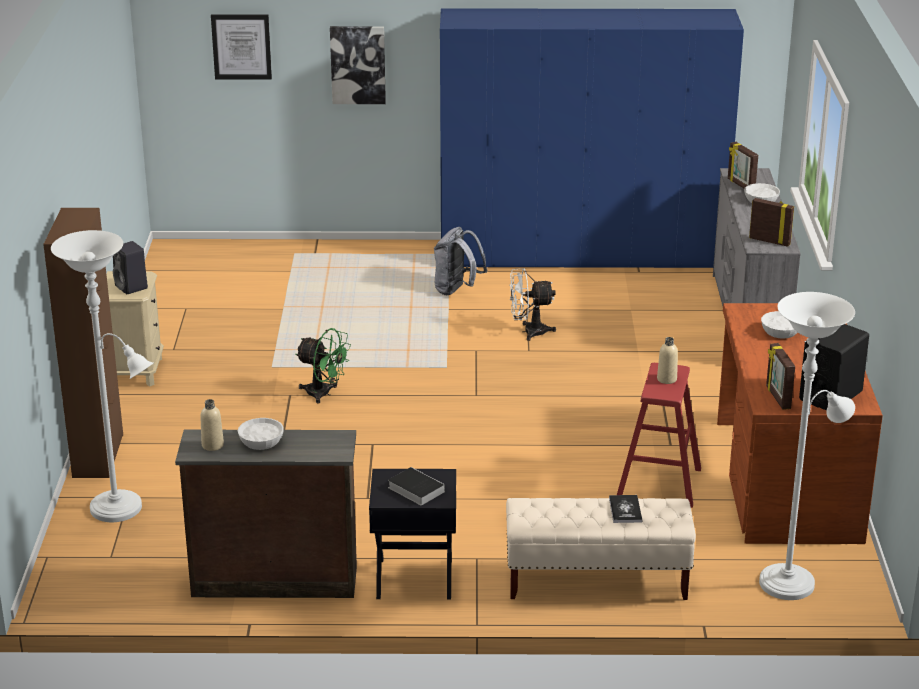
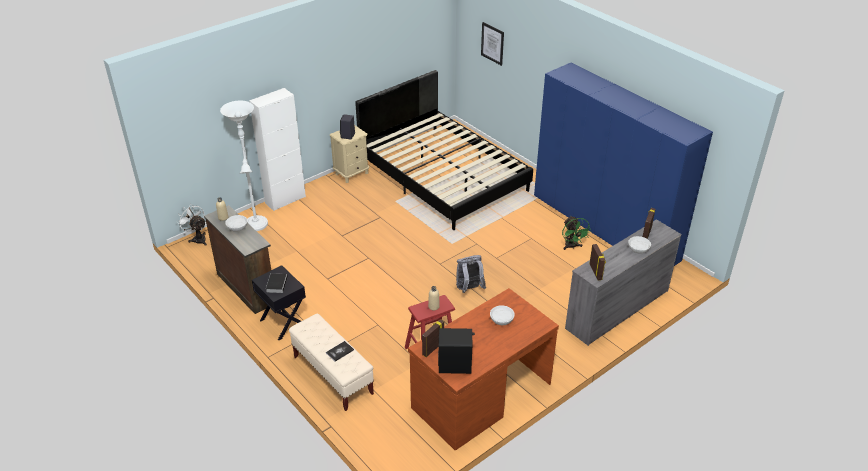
camera: 50 degrees right, 10 degrees up
(98, 456) = (285, 200): brown cabinet -> white cabinet
(278, 306) = (443, 176): none -> black bed
(324, 394) = (391, 225): green fan -> green fan (572, 247)
(358, 64) = (535, 75): picture -> none
(457, 290) = (520, 211): grey backpack -> grey backpack (469, 289)
(529, 332) = (512, 249): white fan -> white fan (197, 238)
(791, 580) = (396, 438): white floor lamp -> none

